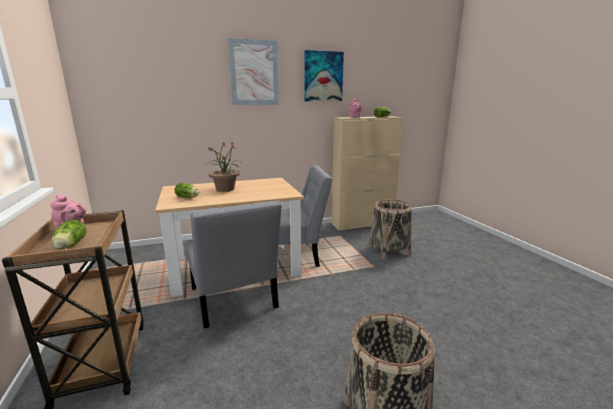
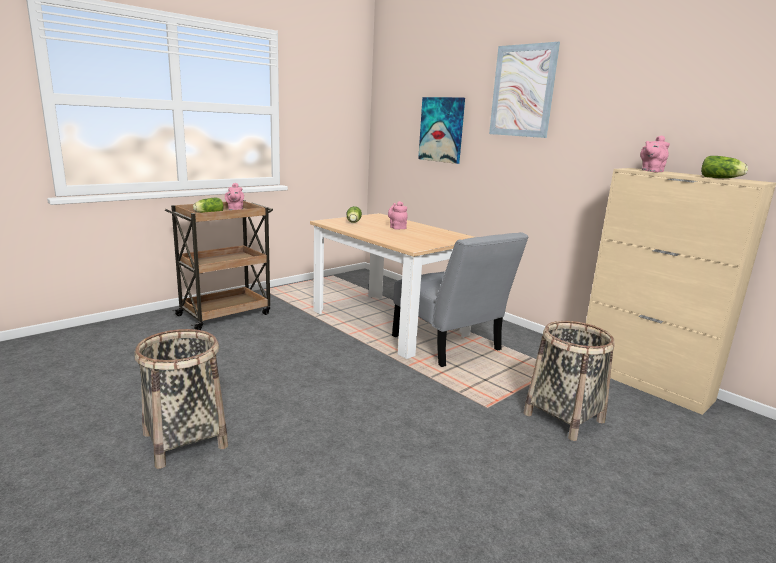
camera: 65 degrees right, 0 degrees up
(225, 189) = (397, 227): potted plant -> pink teapot
(234, 301) = (327, 337): grey chair -> none
(323, 77) = (627, 94): picture -> picture (442, 130)

